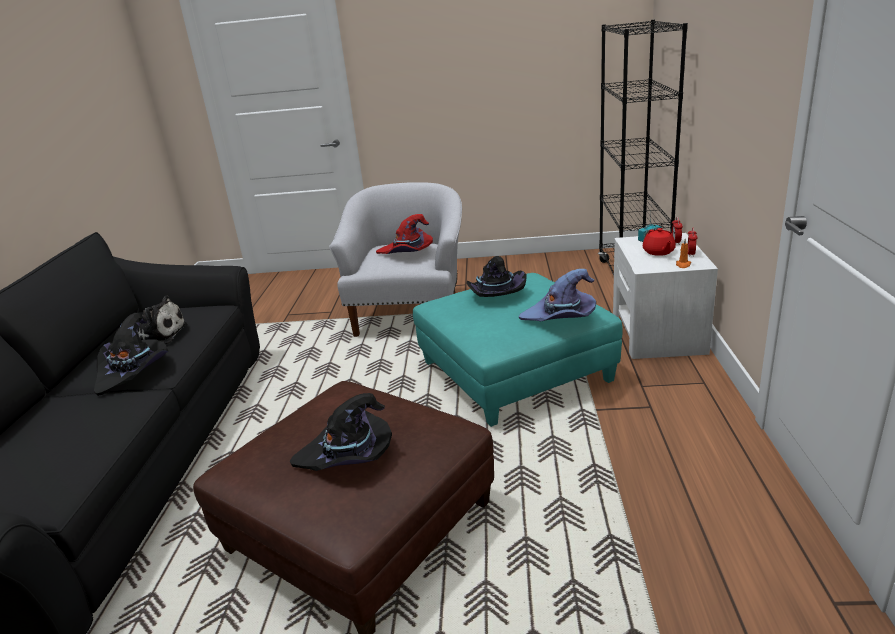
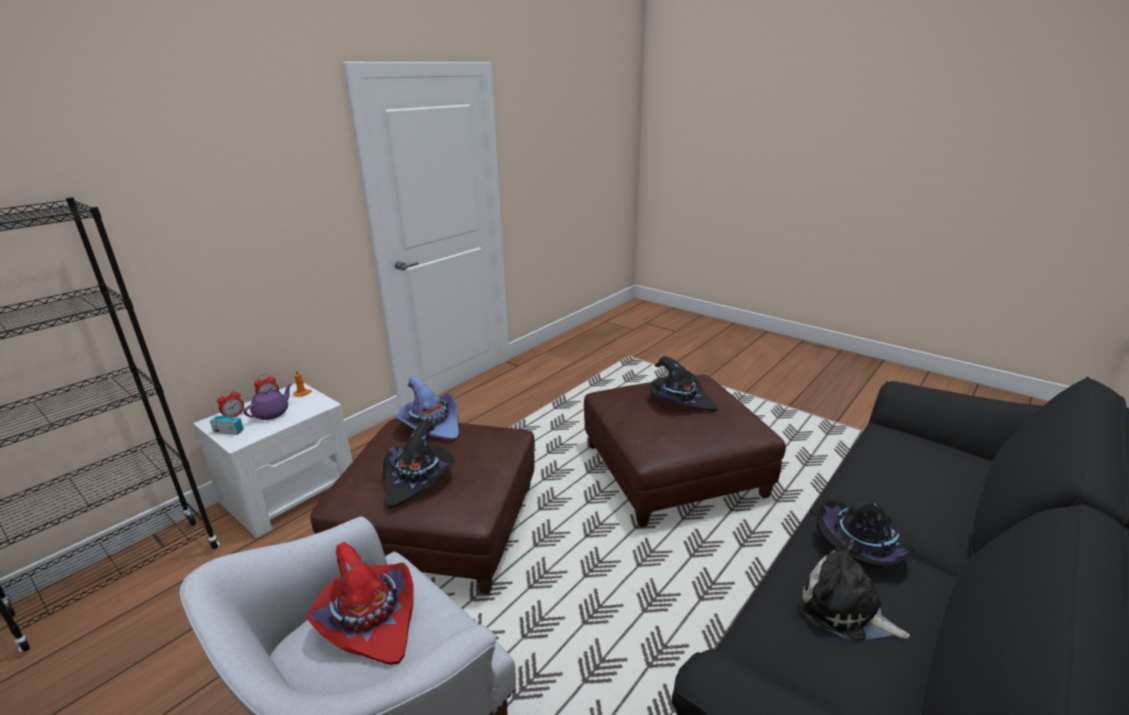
camera: 145 degrees left, 0 degrees up
(514, 371) = (439, 527): turquoise ottoman -> brown ottoman
(658, 252) = (272, 413): red teapot -> purple teapot

